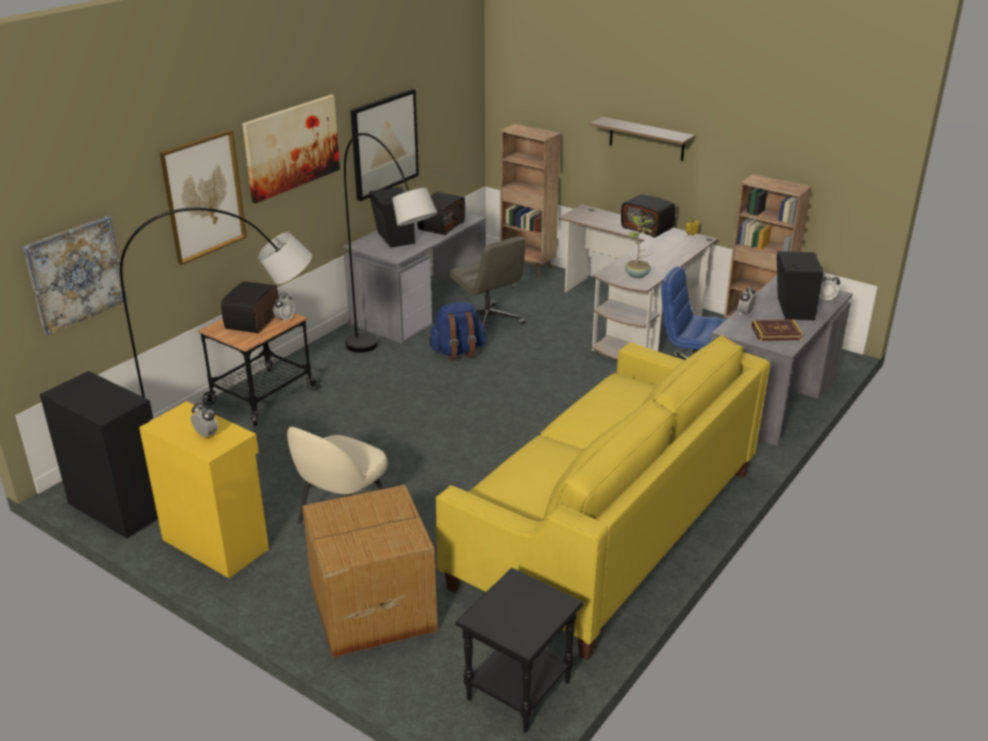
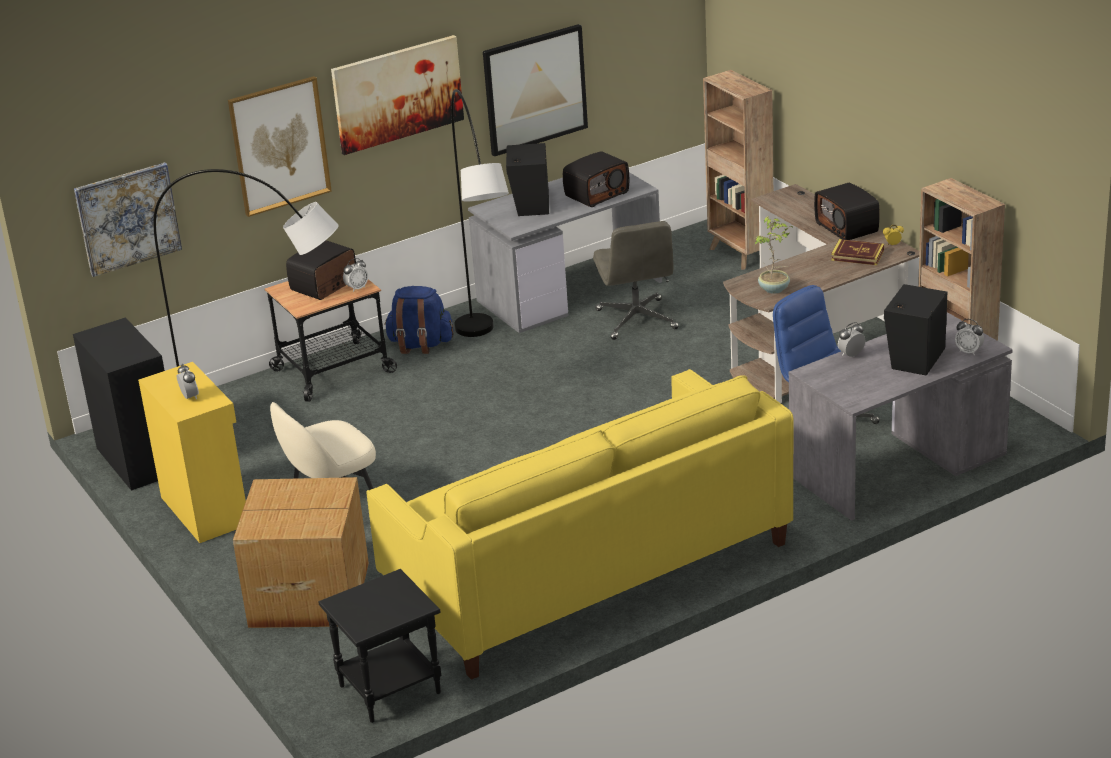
camera: 25 degrees right, 0 degrees up
(458, 352) = (574, 352): blue backpack -> blue backpack (420, 345)
(646, 139) = (855, 113): shelf -> none
(776, 333) = (863, 383): book -> book (857, 255)

